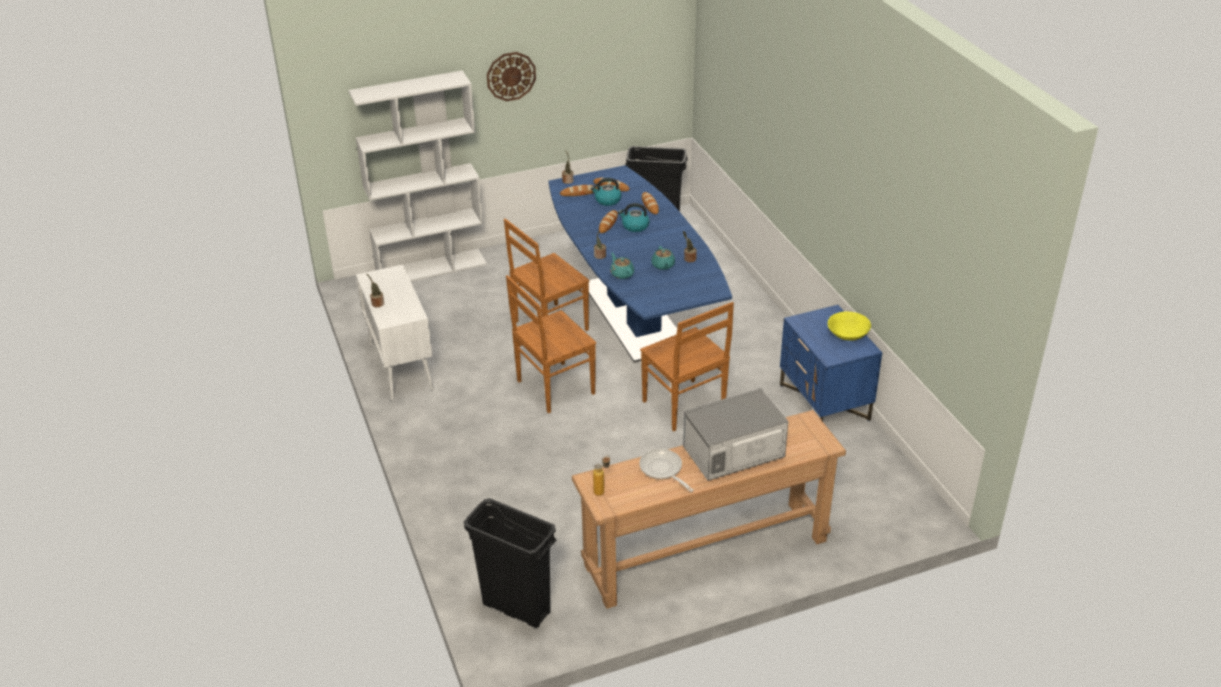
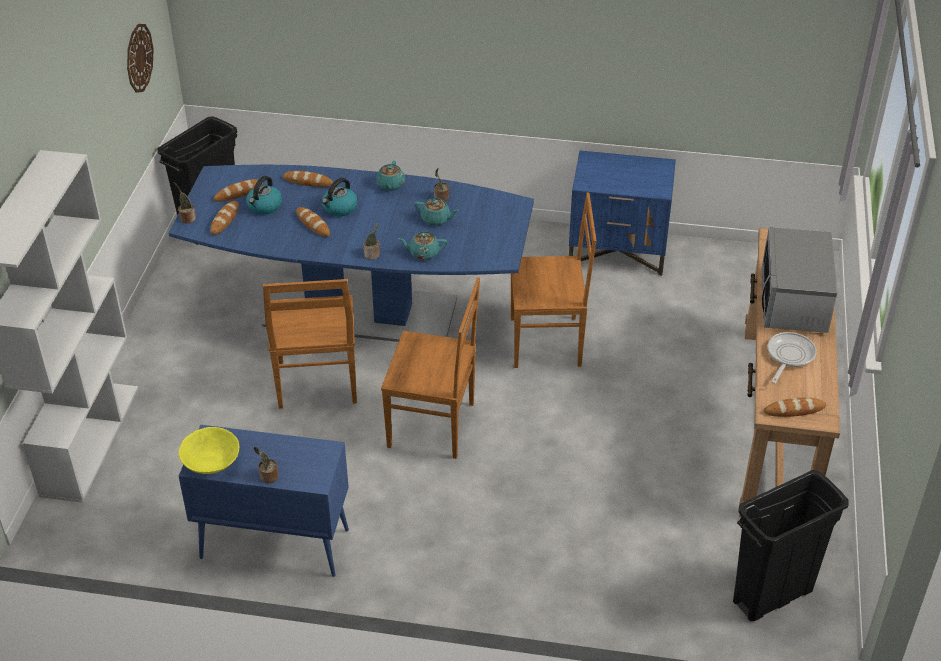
camera: 60 degrees left, 5 degrees up
(400, 366) = (273, 544): white cabinet -> blue cabinet
(511, 76) = (70, 128): wall clock -> wall clock (139, 58)
(553, 388) = (434, 425): brown chair -> brown chair turned 75 degrees counterclockwise
(602, 490) = (794, 410): bottle -> bread
(663, 470) = (788, 356): frying pan -> frying pan turned 120 degrees clockwise
(681, 235) = (390, 185): none -> turquoise teapot
(848, 335) = (633, 166): yellow bowl -> yellow bowl (211, 462)

